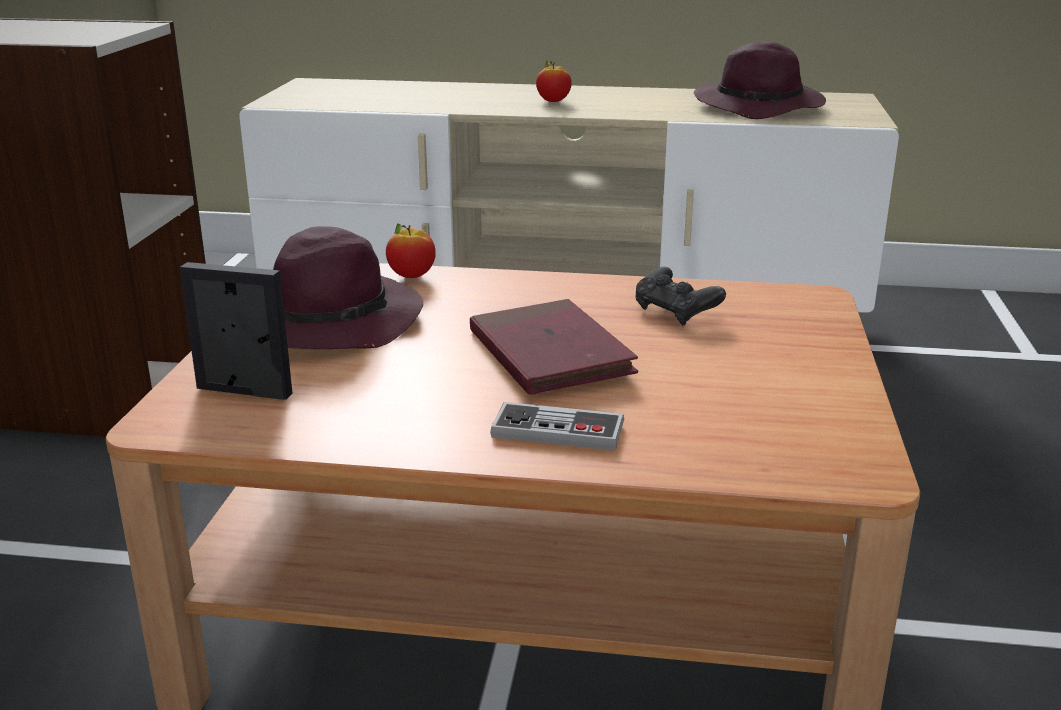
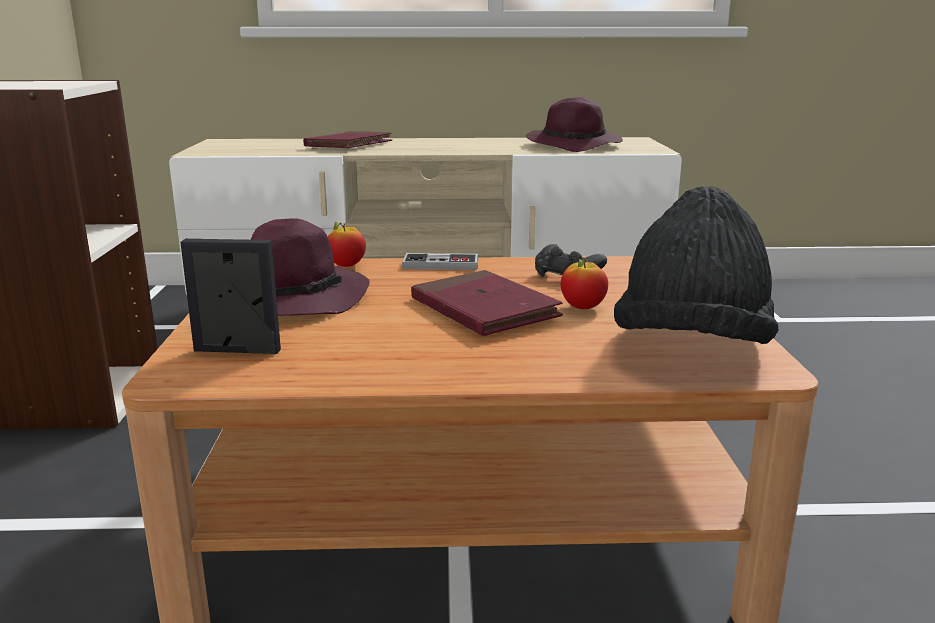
camera: 10 degrees left, 5 degrees down
(465, 96) = (349, 145): none -> red book
(553, 101) = (419, 146): apple -> apple (582, 308)
(558, 431) = (517, 359): game controller -> game controller (440, 264)
(780, 432) = (691, 348): none -> black hat

